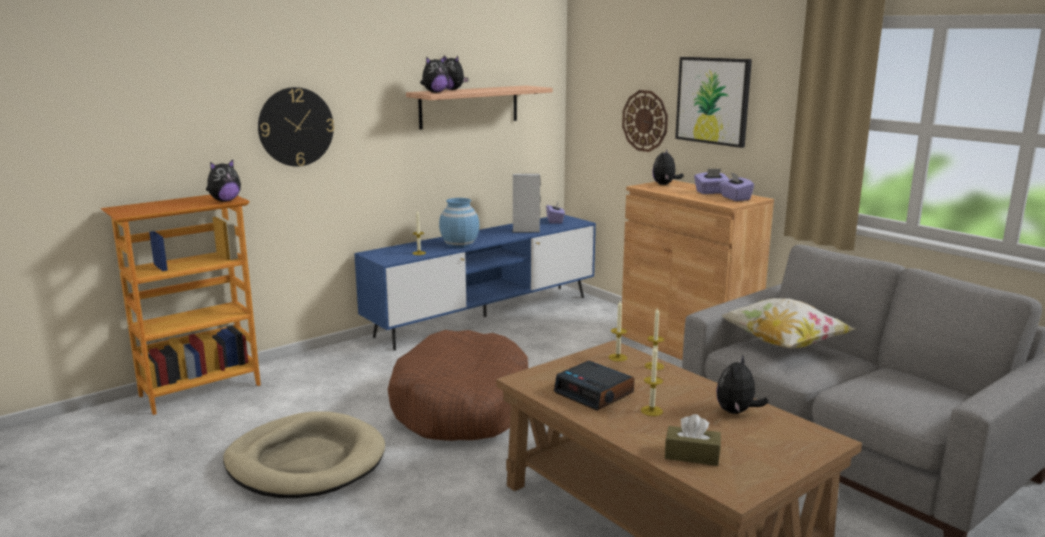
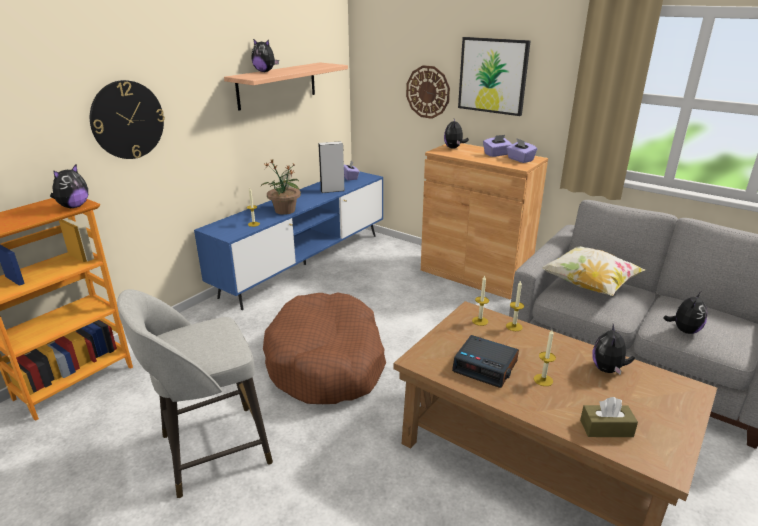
camera: 15 degrees left, 10 degrees up
(306, 461) = (211, 450): beige dog bed -> grey stool
(435, 92) = (253, 76): plush toy -> plush toy (684, 330)
(459, 245) = (284, 211): blue vase -> potted plant

